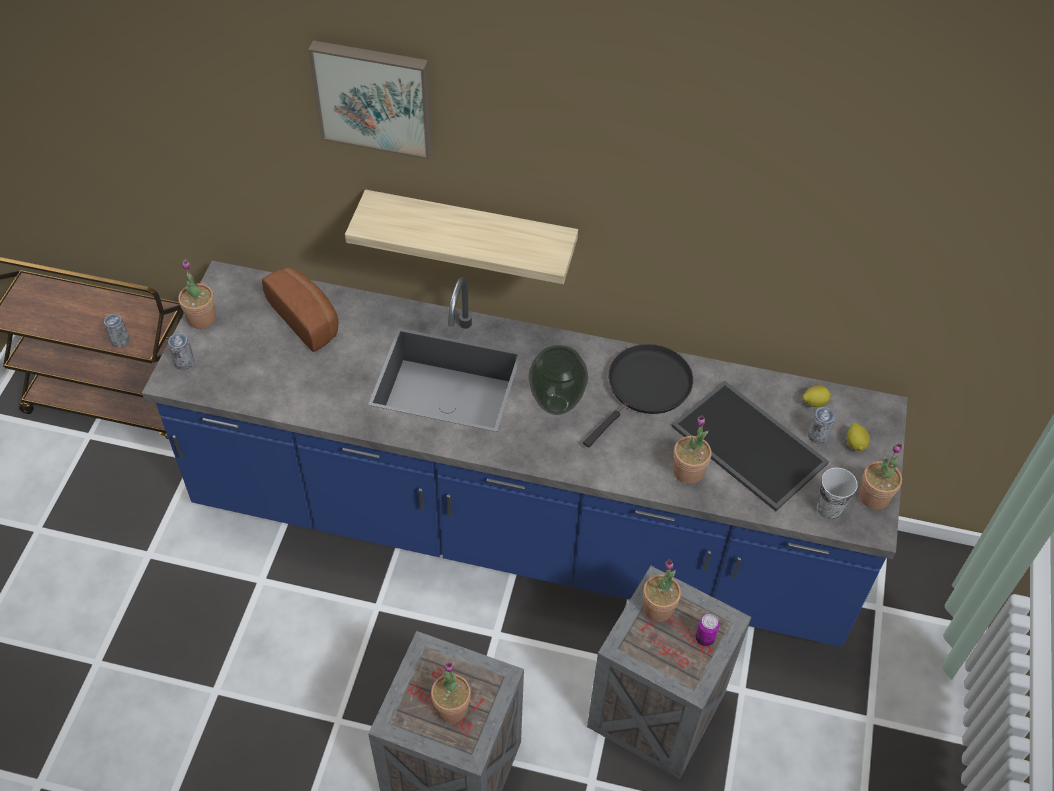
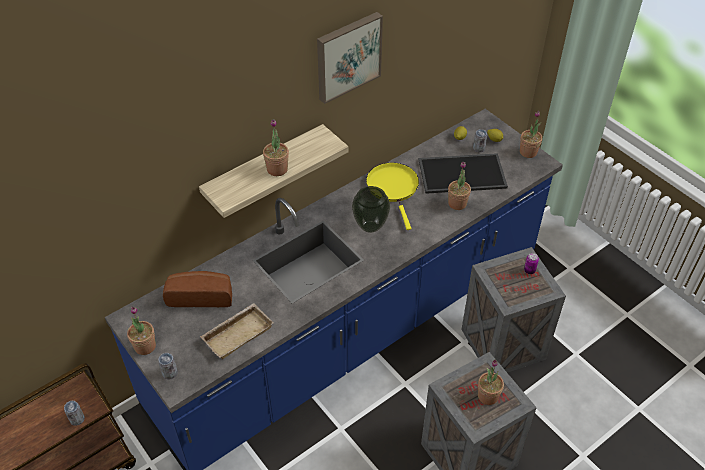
camera: 50 degrees left, 5 degrees down
(284, 383) = (237, 333): none -> beige tray
(374, 97) = (198, 114): picture -> picture (347, 56)
(646, 388) = (393, 188): black frying pan -> yellow frying pan
(658, 608) = (498, 277): potted plant -> potted plant (277, 169)
(829, 508) = (521, 170): cup -> none

